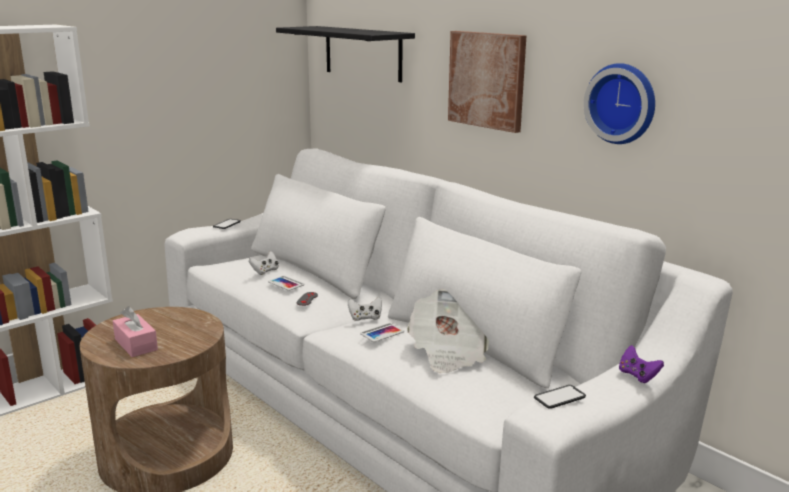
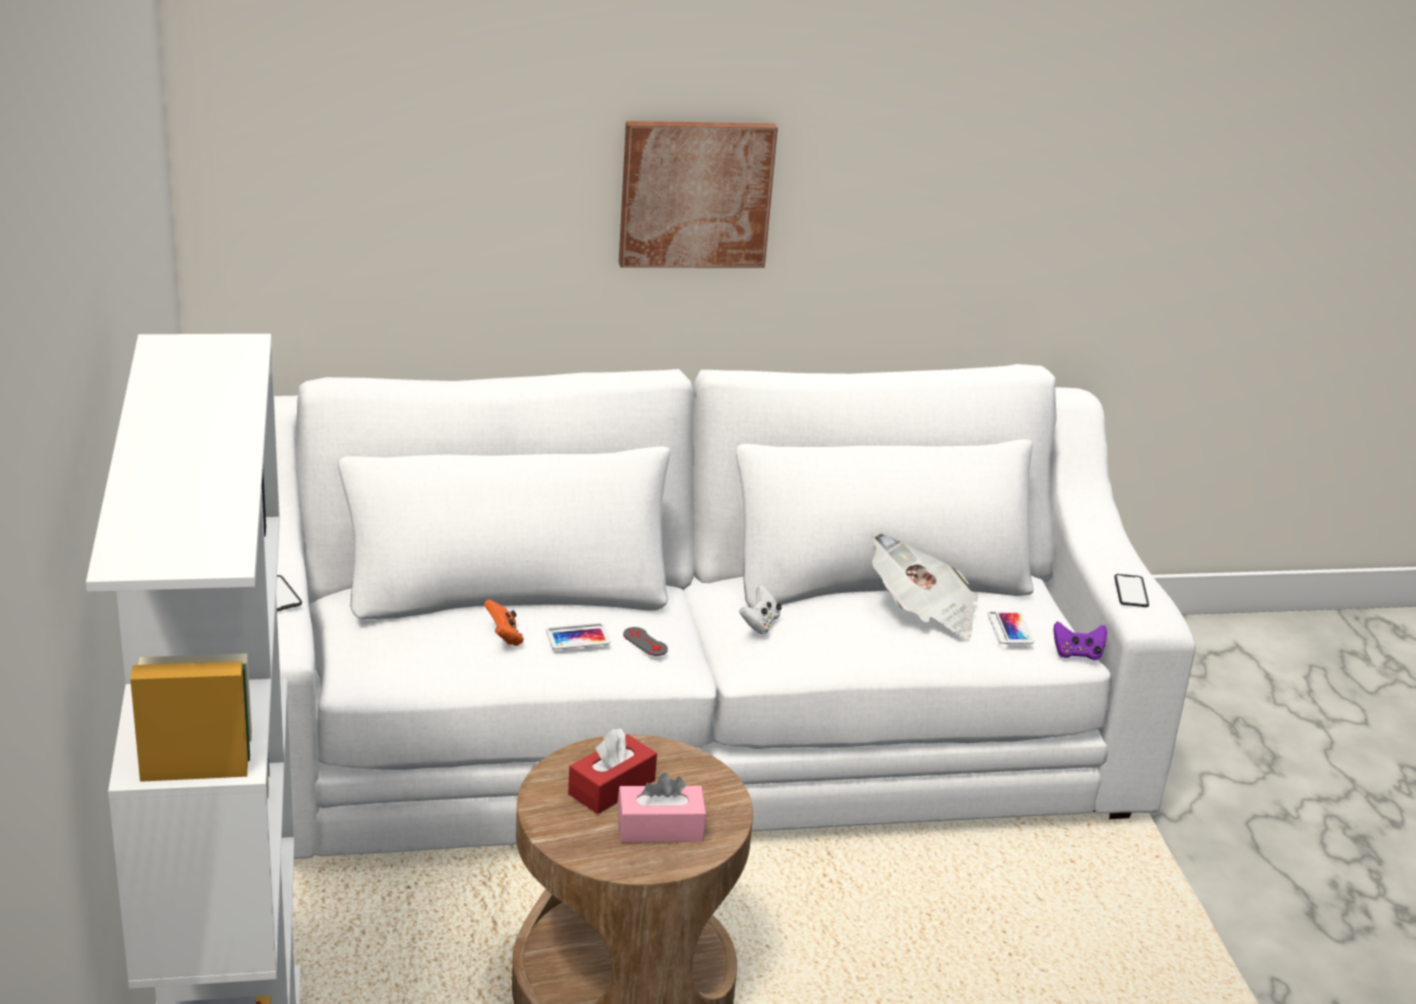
camera: 60 degrees left, 10 degrees up
(163, 325) = (611, 787): none -> red tissue box
(265, 271) = (504, 637): white game controller -> orange game controller
(363, 53) = (372, 170): black shelf -> none
(382, 333) = (830, 629): phone -> phone (1010, 628)
(622, 103) = (935, 203): wall clock -> none
(637, 376) = (1108, 533): purple game controller -> purple game controller (1077, 653)

